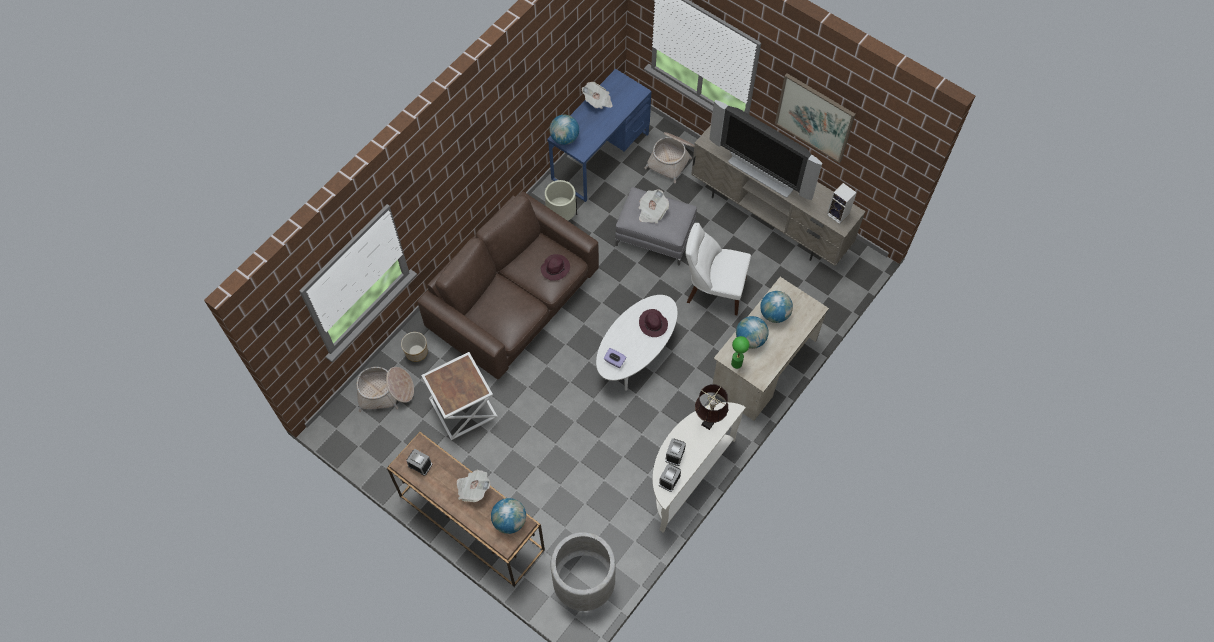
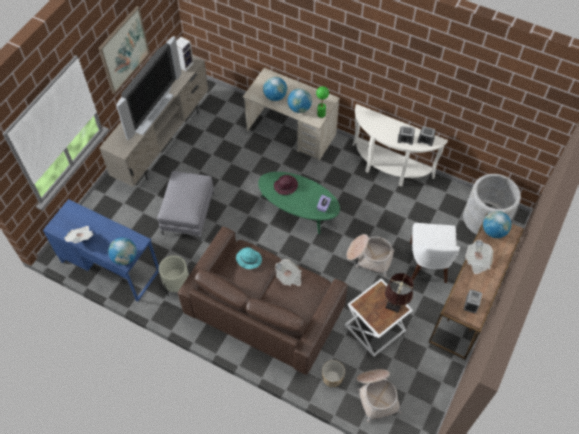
camera: 100 degrees left, 5 degrees down
(555, 268) = (248, 259): purple hat -> turquoise hat
(636, 353) = (298, 212): white coffee table -> green coffee table
(651, 211) = (183, 197): newspaper -> newspaper (289, 277)
(671, 158) = (110, 212): basket -> basket (369, 257)
(708, 422) = (374, 123): brown table lamp -> brown table lamp (394, 307)
(713, 289) = (232, 169): white chair -> white chair (428, 264)

